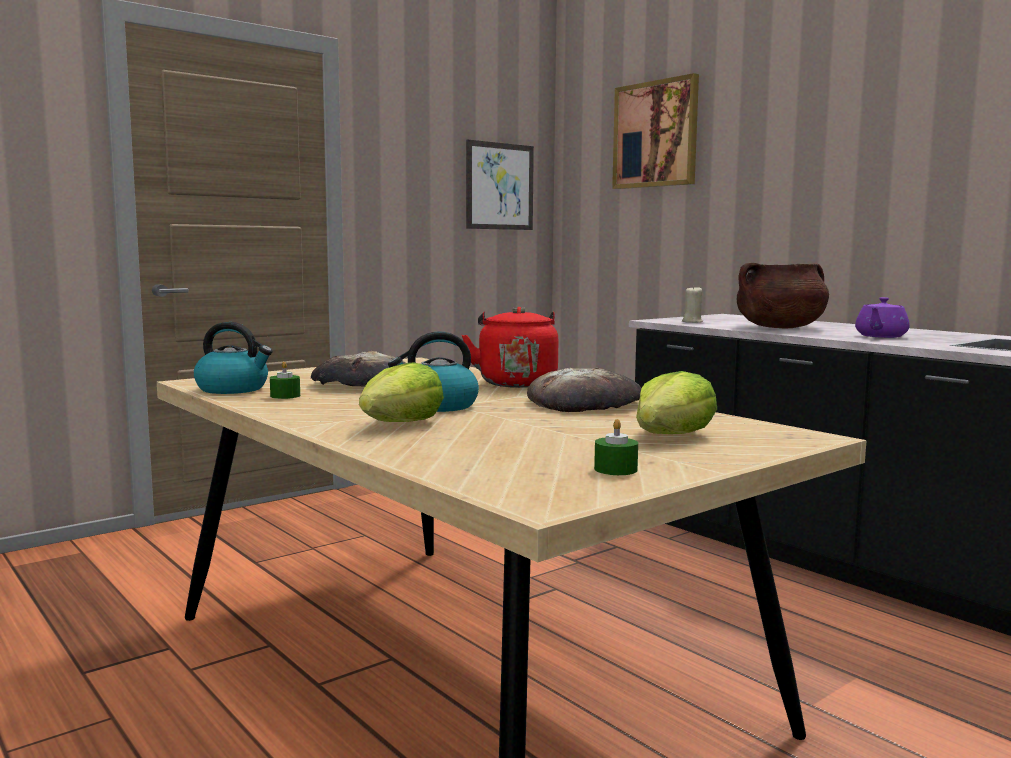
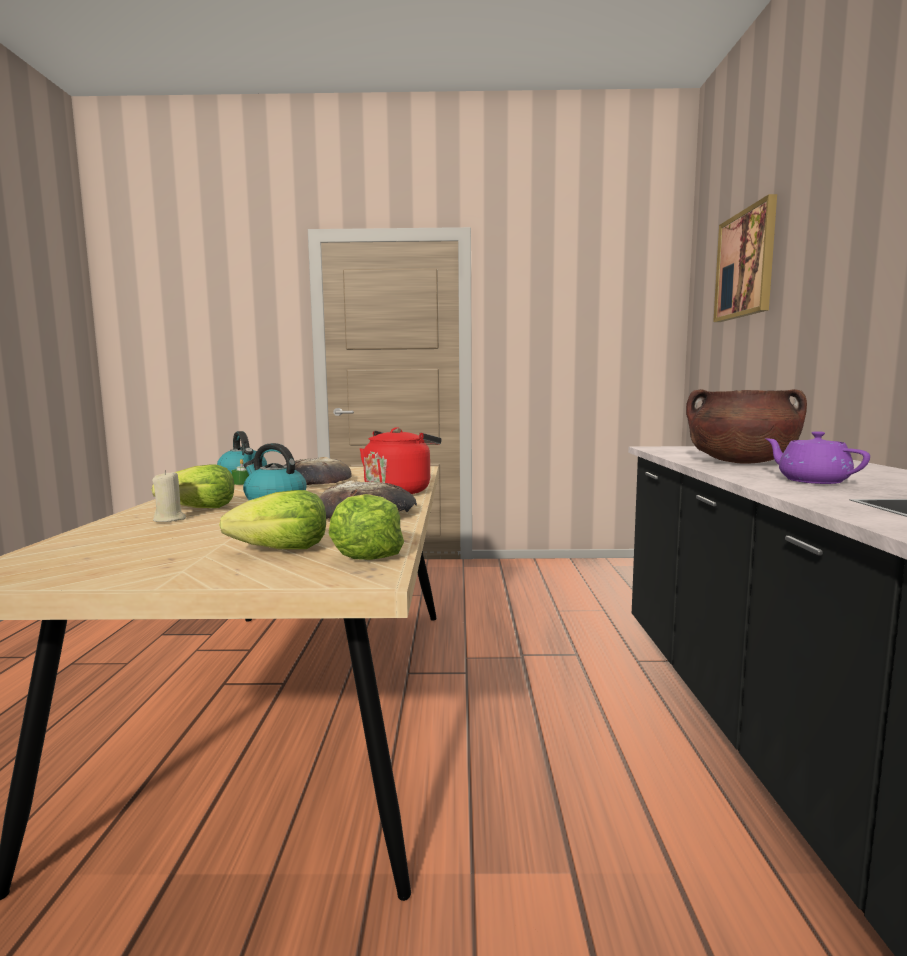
camera: 40 degrees right, 0 degrees up
(499, 186) = (623, 328): picture -> none
(615, 469) = (121, 566): green candle -> none
(692, 322) = (679, 451): beige candle -> beige candle (170, 519)
(739, 427) = (365, 553): none -> lettuce
(880, 336) = (811, 481): purple teapot -> purple teapot turned 75 degrees clockwise

